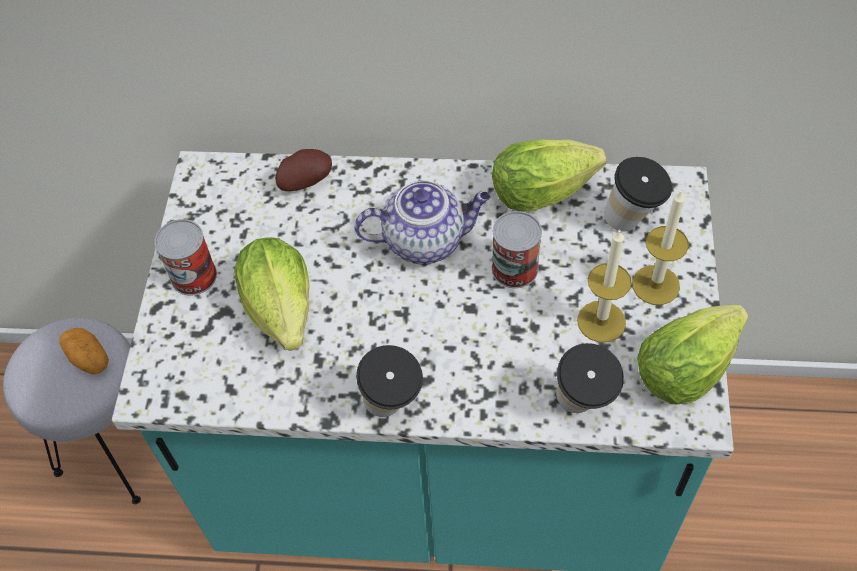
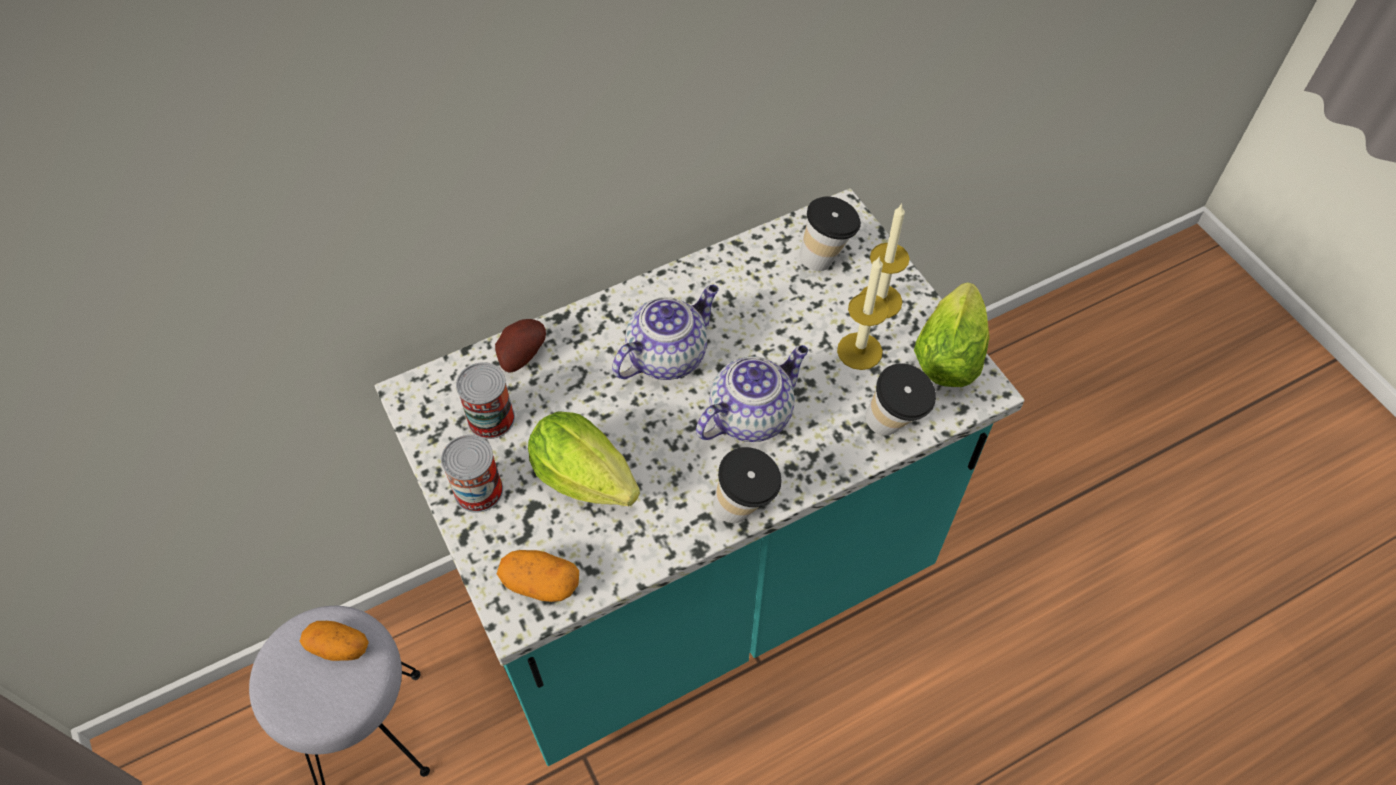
camera: 35 degrees left, 0 degrees up
(185, 377) = (541, 583): none -> potato
(459, 329) = (751, 415): none -> teapot
(514, 268) = (760, 342): can -> can (491, 418)
(548, 191) = (740, 265): lettuce -> none

